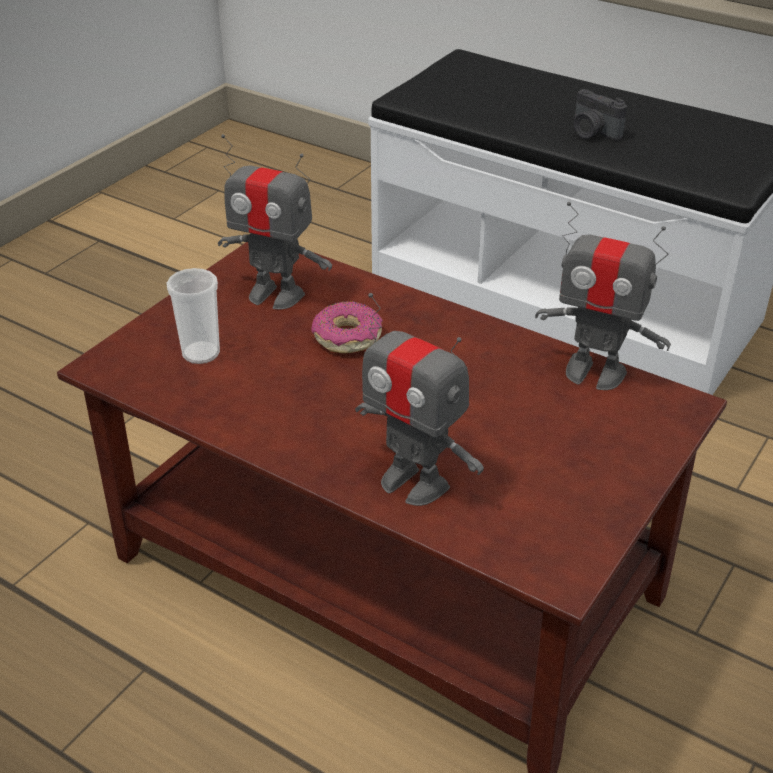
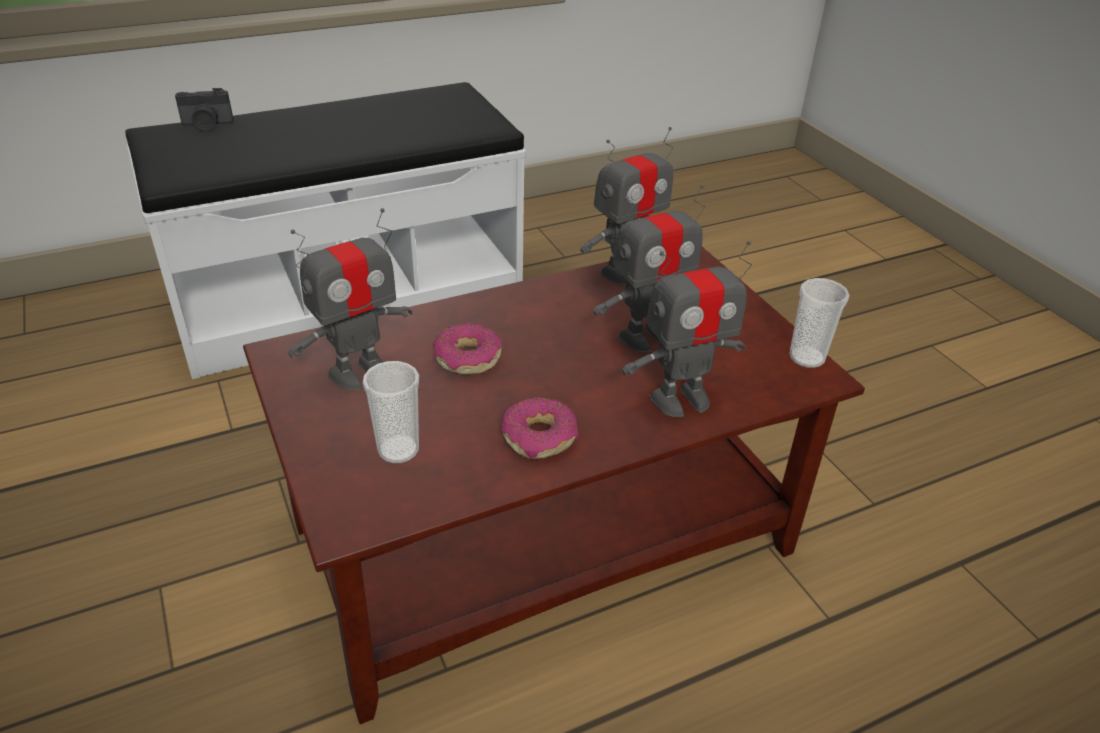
camera: 60 degrees left, 0 degrees up
(279, 417) = (540, 437): none -> donut
(493, 426) = (646, 337): none -> toy robot
(585, 554) = (806, 358): none -> cup
(592, 133) = (356, 138): camera -> camera (207, 125)

